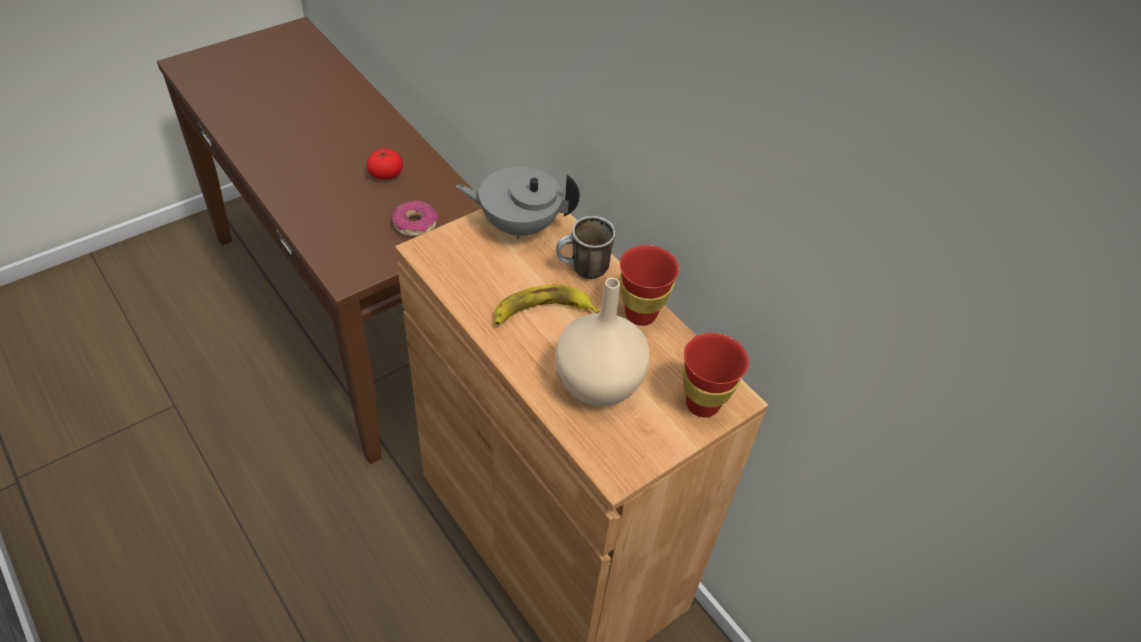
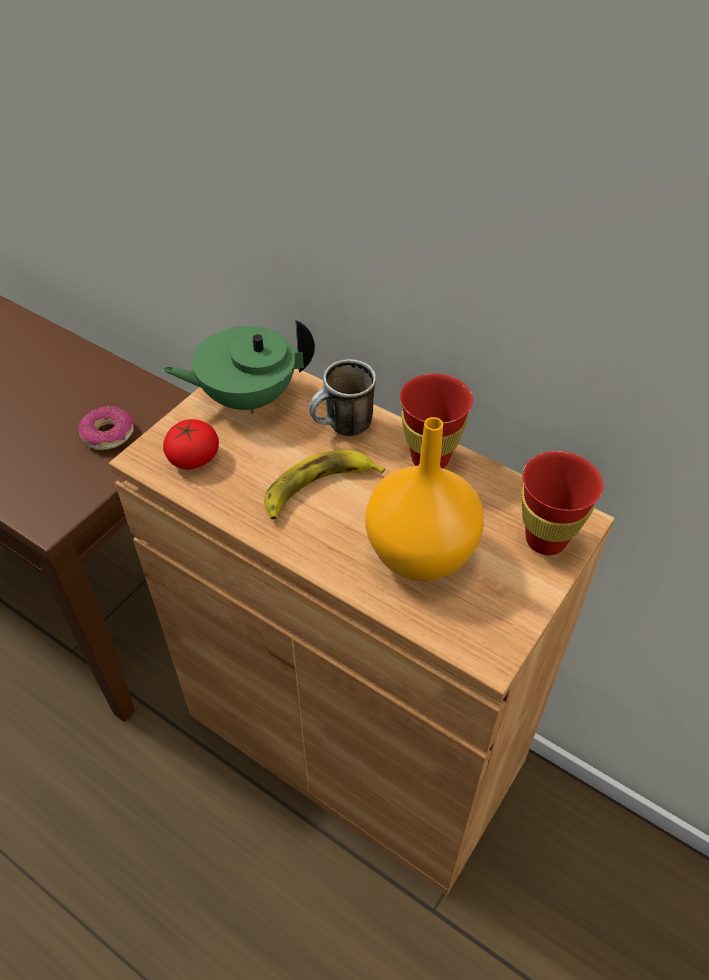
camera: 15 degrees left, 0 degrees up
(386, 174) = (51, 387): tomato -> tomato (193, 458)
(518, 225) = (247, 397): grey teapot -> green teapot
(599, 386) = (422, 555): beige vase -> orange vase

